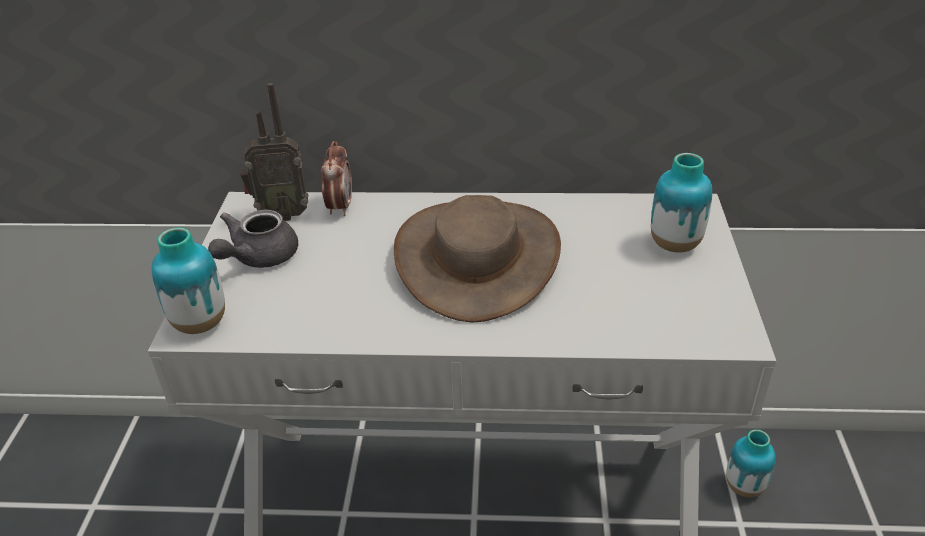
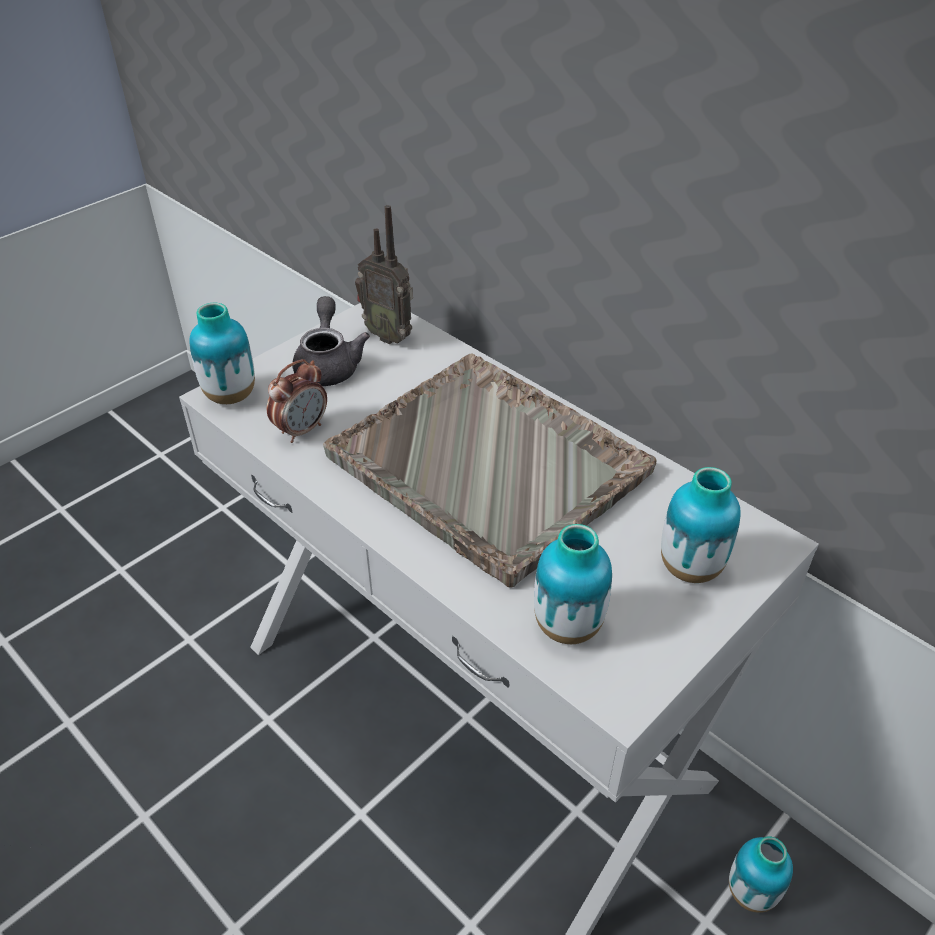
camera: 40 degrees right, 5 degrees up
(258, 258) = (329, 364): grey teapot -> grey teapot turned 105 degrees clockwise
(340, 207) = (440, 353): alarm clock -> alarm clock (301, 430)
(478, 258) = (490, 466): brown hat -> grey tray
(656, 319) = (567, 626): none -> vase

